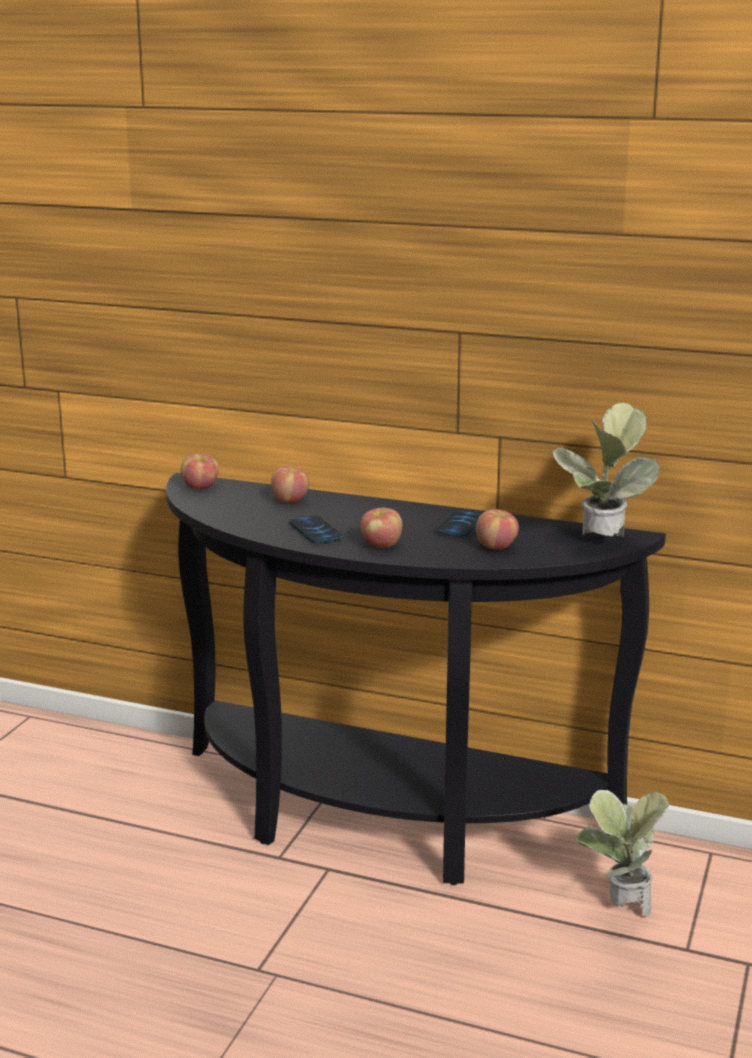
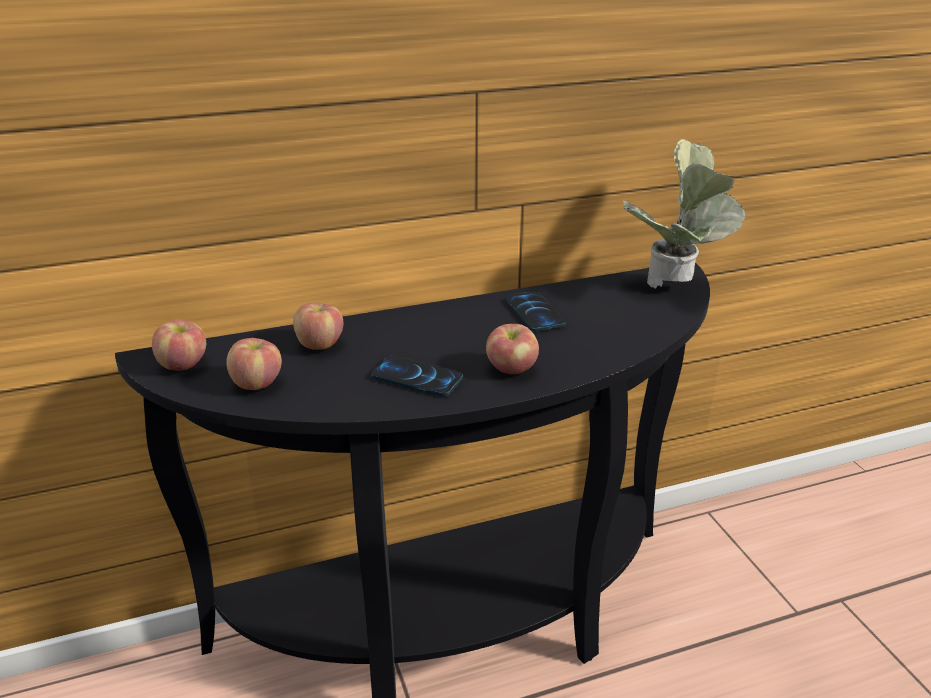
camera: 40 degrees left, 10 degrees up
(496, 547) = (609, 327): apple -> apple (257, 383)
(618, 907) = (717, 602): potted plant -> none

